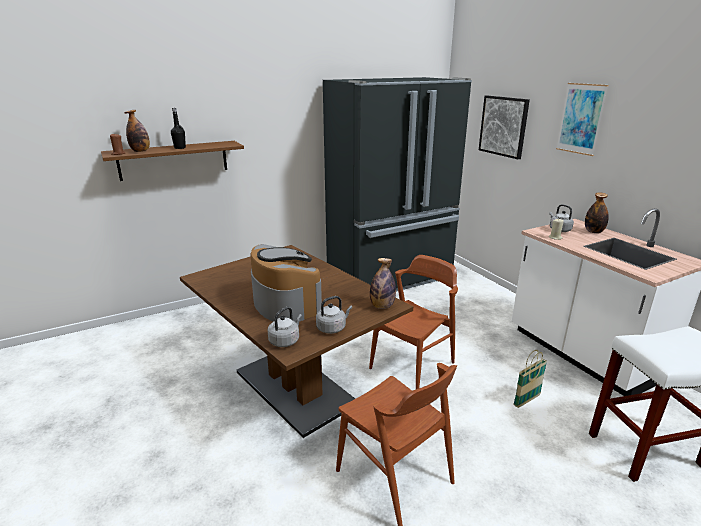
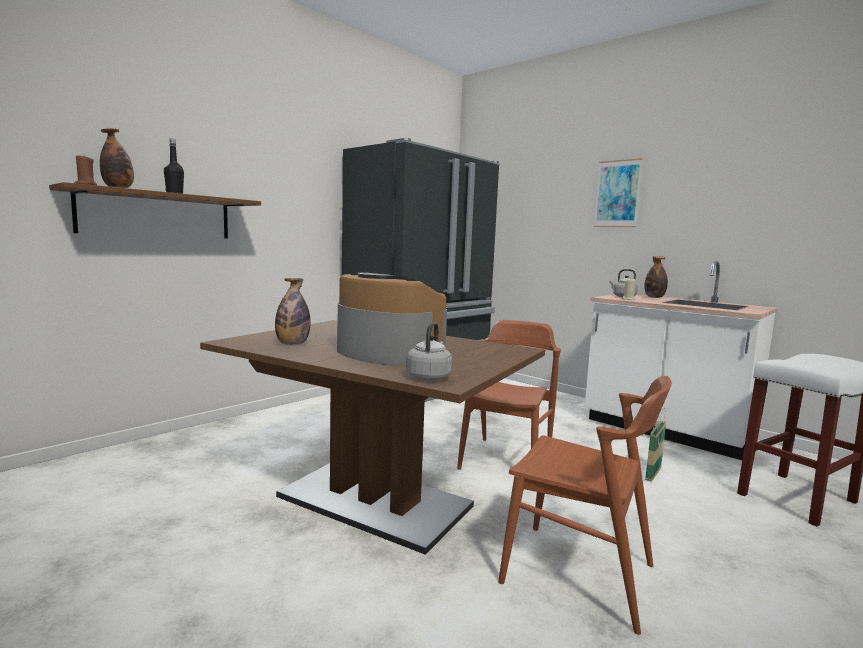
camera: 20 degrees left, 15 degrees down
(332, 328) = (476, 365): grey kettle -> none
(382, 306) = (511, 350): bottle -> bottle (292, 344)
(503, 126) = (529, 214): picture -> none

